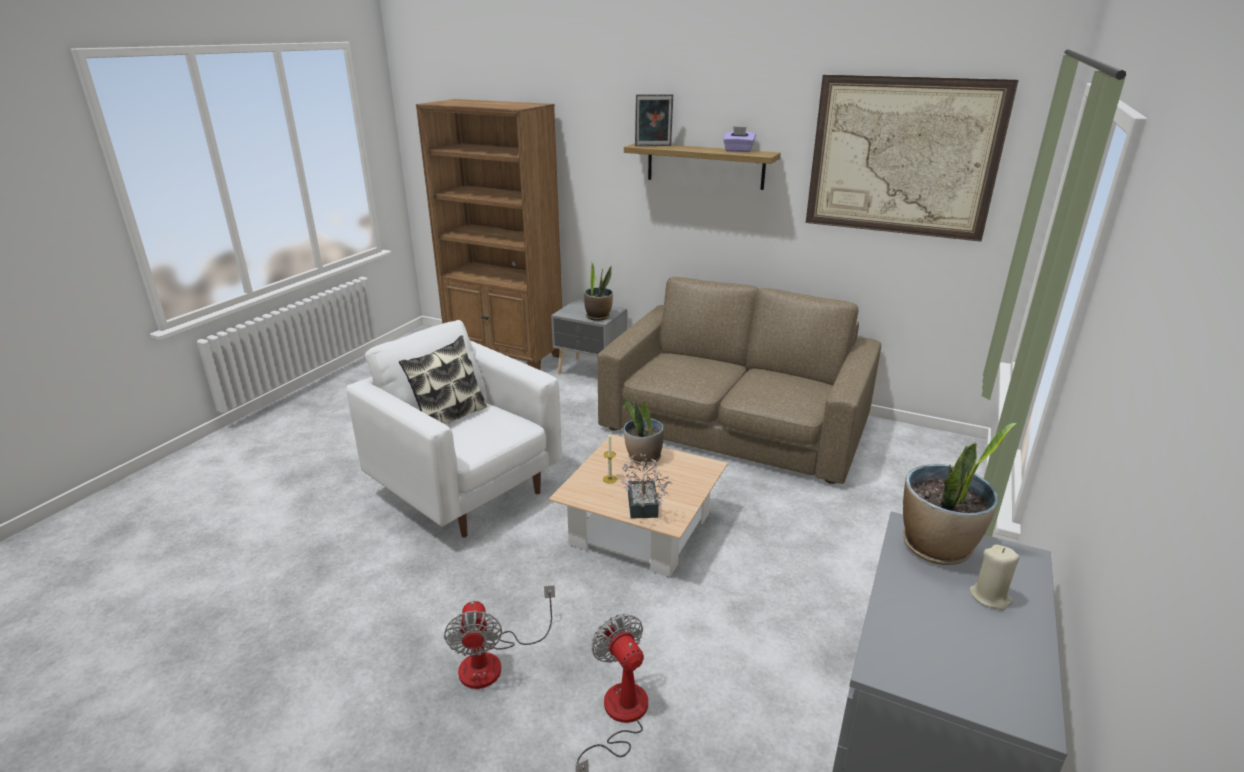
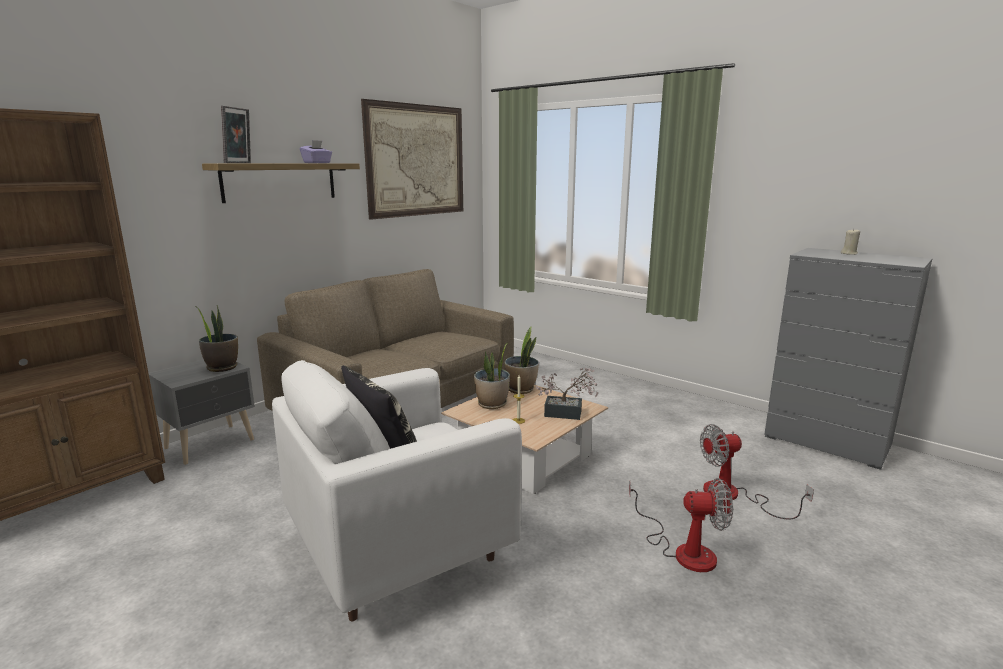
camera: 75 degrees left, 10 degrees down
(937, 547) = (817, 254): potted plant -> potted plant (521, 389)

